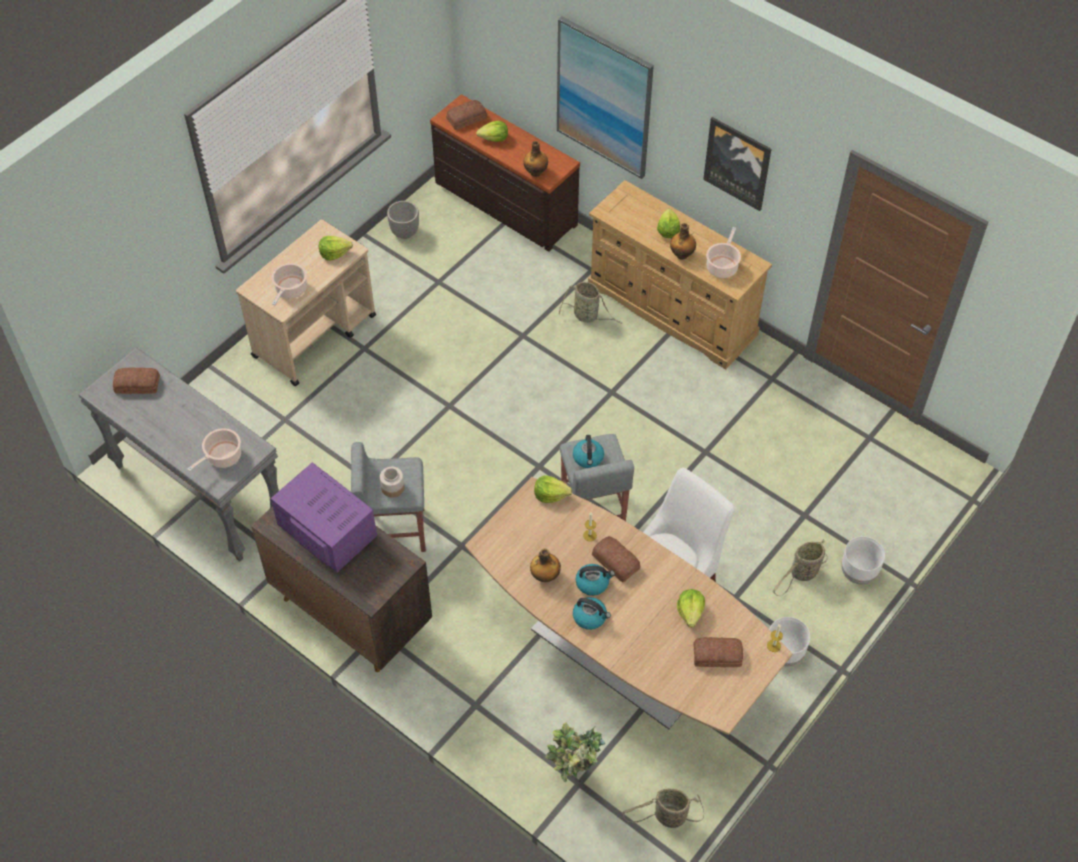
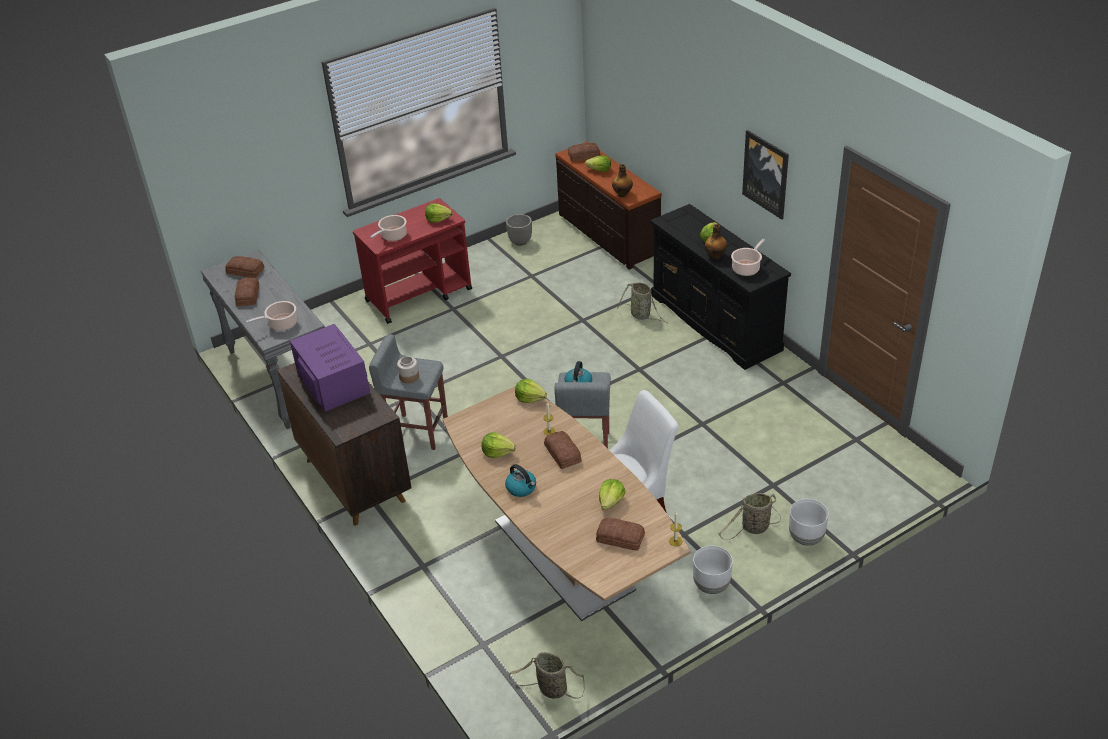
camera: 20 degrees right, 15 degrees down
(158, 422) = (247, 296): none -> bread
(315, 335) = (419, 295): beige cart -> red cart
(545, 575) = (497, 452): bottle -> lettuce
(573, 777) = (480, 639): potted plant -> none
(593, 583) = (535, 465): kettle -> none
(604, 98) = (676, 126): picture -> none
(672, 310) = (716, 322): beige dresser -> black dresser

